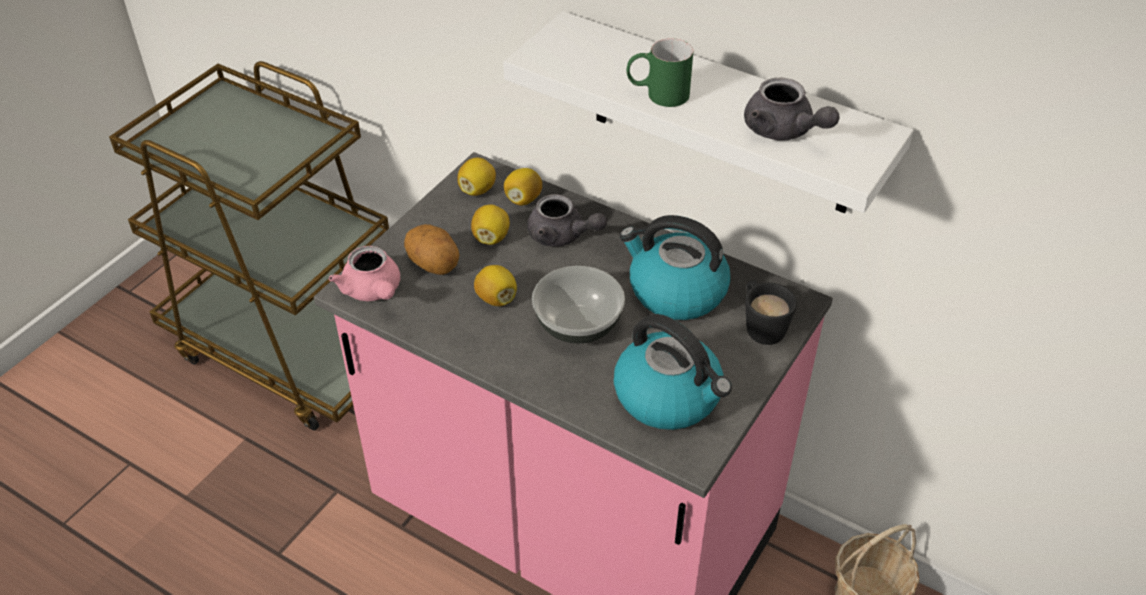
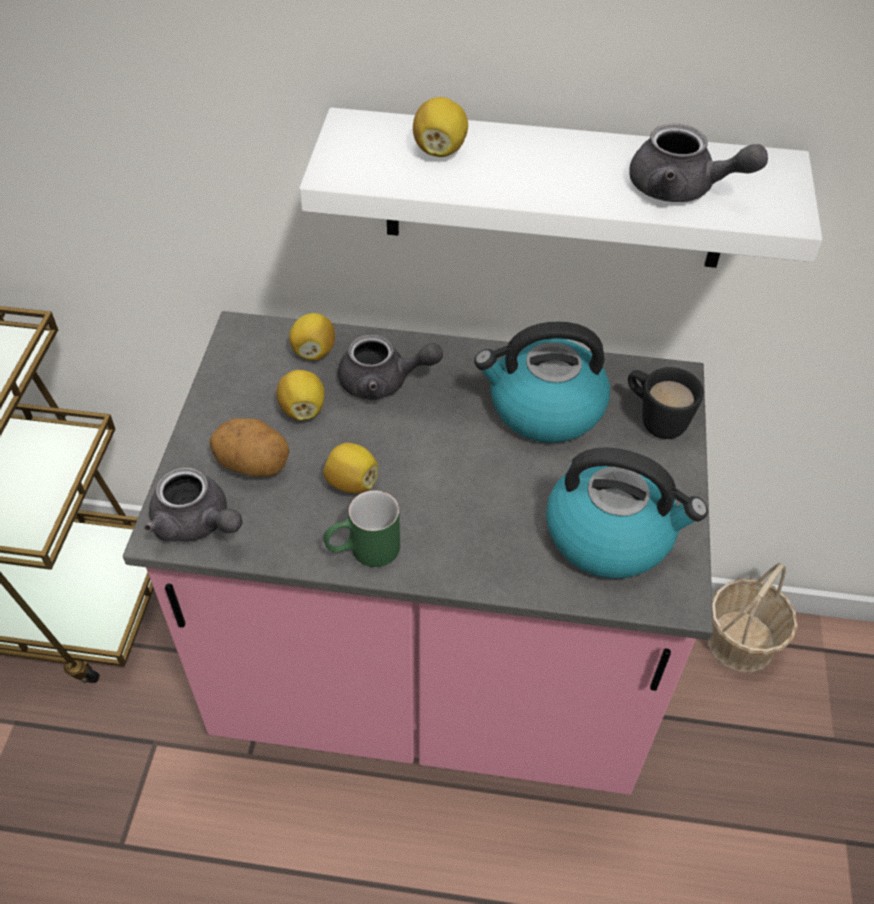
camera: 25 degrees left, 5 degrees up
(373, 291) = (197, 524): pink teapot -> grey teapot
(477, 189) = (253, 355): lemon -> lemon (440, 149)
(579, 325) = (464, 483): bowl -> none
(657, 94) = (513, 182): green mug -> green mug (363, 551)

